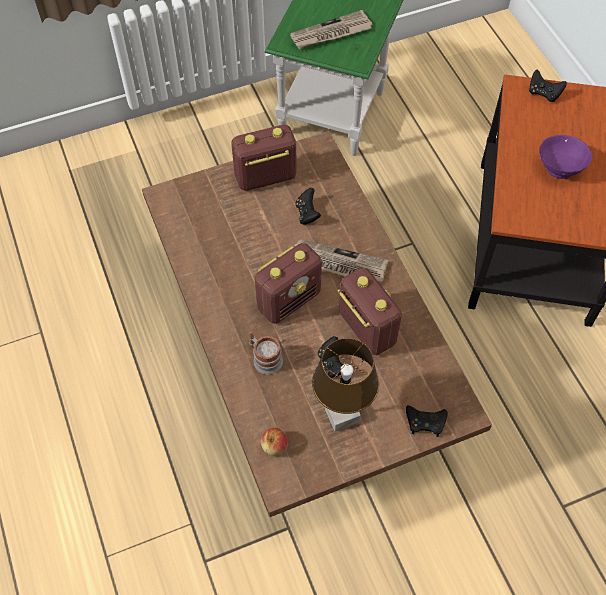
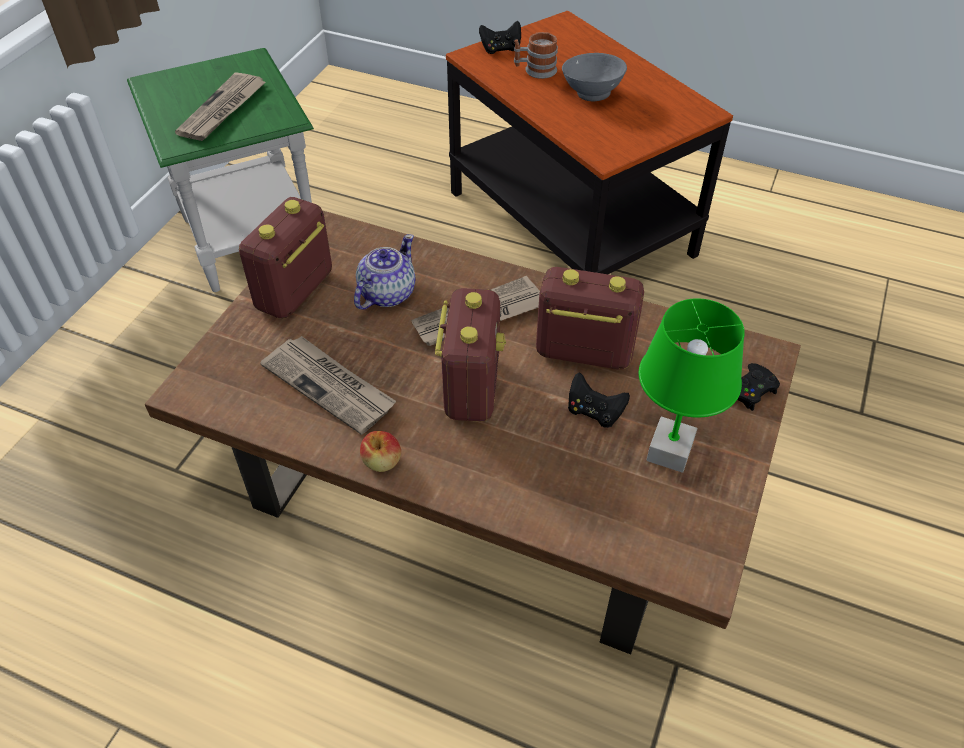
camera: 45 degrees left, 10 degrees down
(226, 245) = (330, 386): none -> newspaper
(264, 358) = (518, 464): mug -> mug (535, 70)
(274, 446) = (646, 543): apple -> apple (382, 461)
(307, 213) = (386, 294): black game controller -> teapot
(342, 415) = (669, 451): brown table lamp -> green table lamp
(560, 168) = (592, 93): purple bowl -> grey bowl

